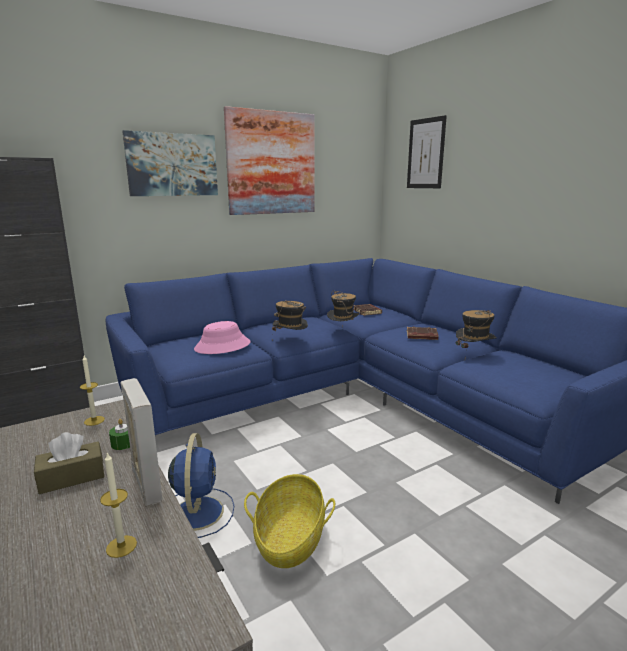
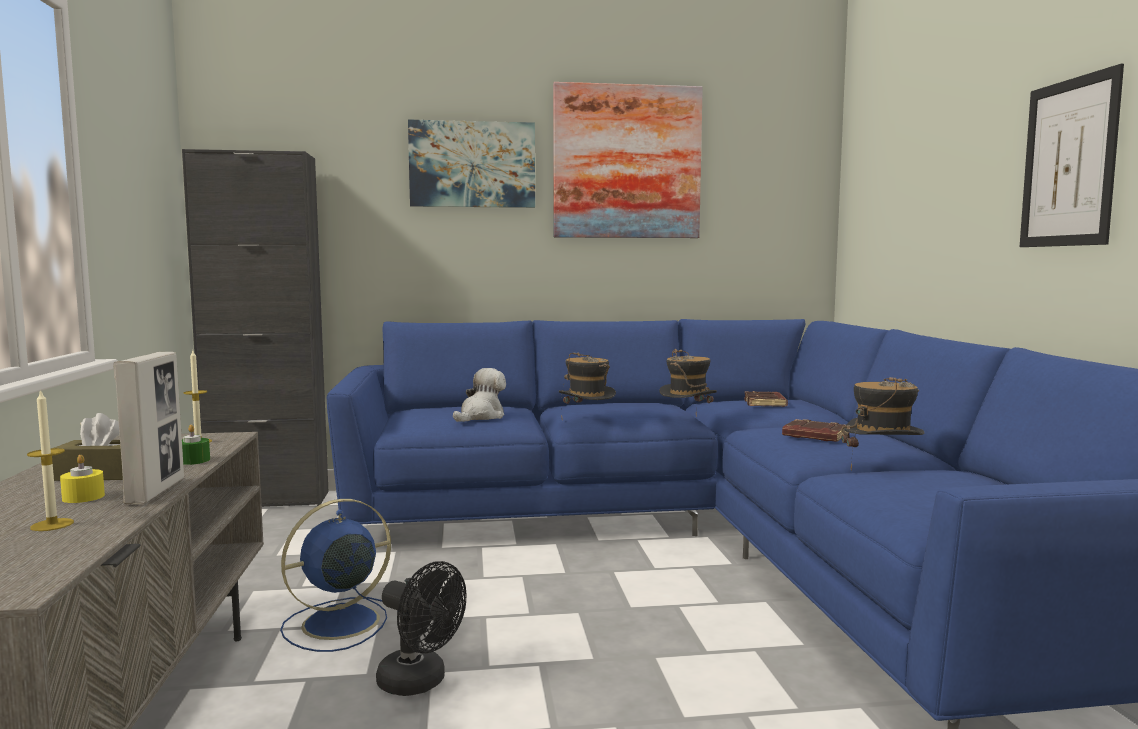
camera: 25 degrees right, 10 degrees down
(97, 507) = (83, 497): none -> yellow candle
(198, 511) = (337, 623): blue fan -> blue fan turned 150 degrees counterclockwise
(222, 346) = (481, 416): pink hat -> plush toy
(290, 539) = (420, 683): basket -> black fan
(426, 153) = (894, 133): picture -> picture (1069, 163)

